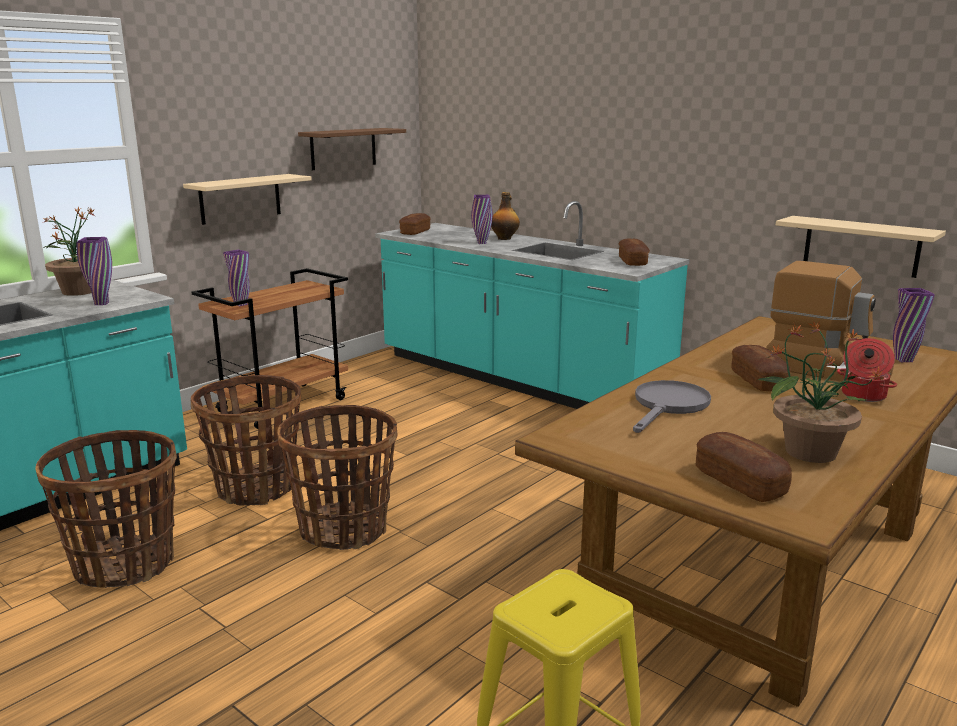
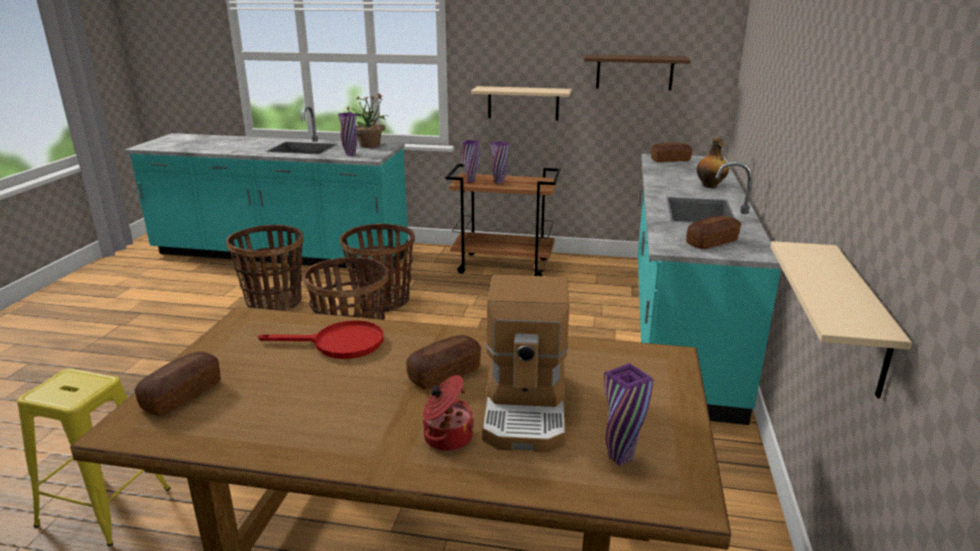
camera: 60 degrees right, 5 degrees up
(481, 243) = (673, 184): purple vase -> purple vase (499, 182)
(668, 406) = (339, 344): grey frying pan -> red frying pan
(808, 451) = (262, 419): potted plant -> none

